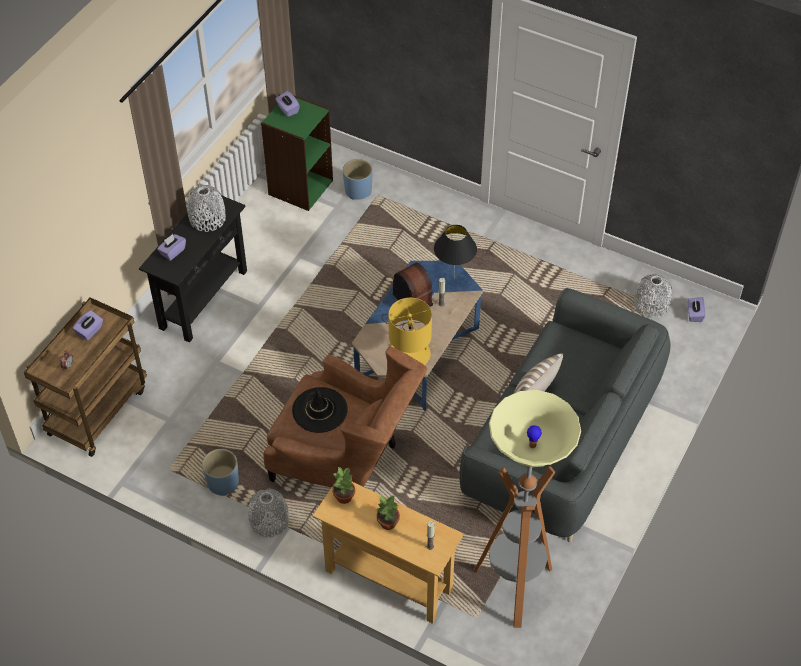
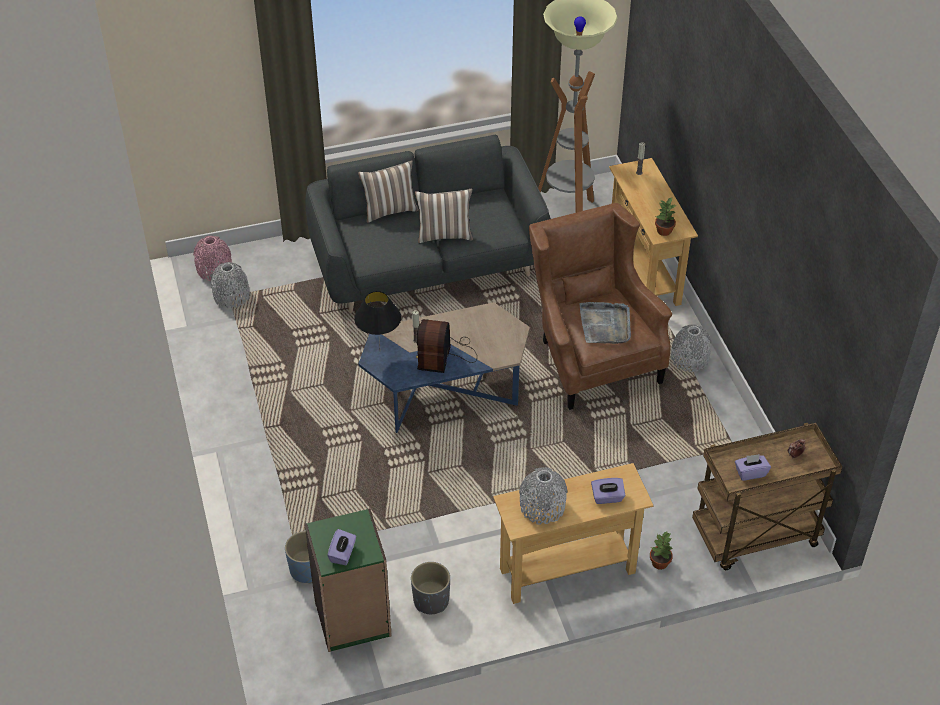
camera: 135 degrees left, 5 degrees down
(203, 299) = (567, 571): black console table -> beige console table
(223, 483) = (699, 407): blue planter -> none
(267, 226) = (431, 601): none -> grey planter
(319, 410) = (605, 325): black hat -> grey tray
(387, 523) = (651, 200): potted plant -> potted plant (660, 563)
(410, 354) = (487, 323): yellow table lamp -> none
(599, 385) = (389, 210): none -> pillow
(694, 314) = (214, 269): purple tissue box -> pink vase

